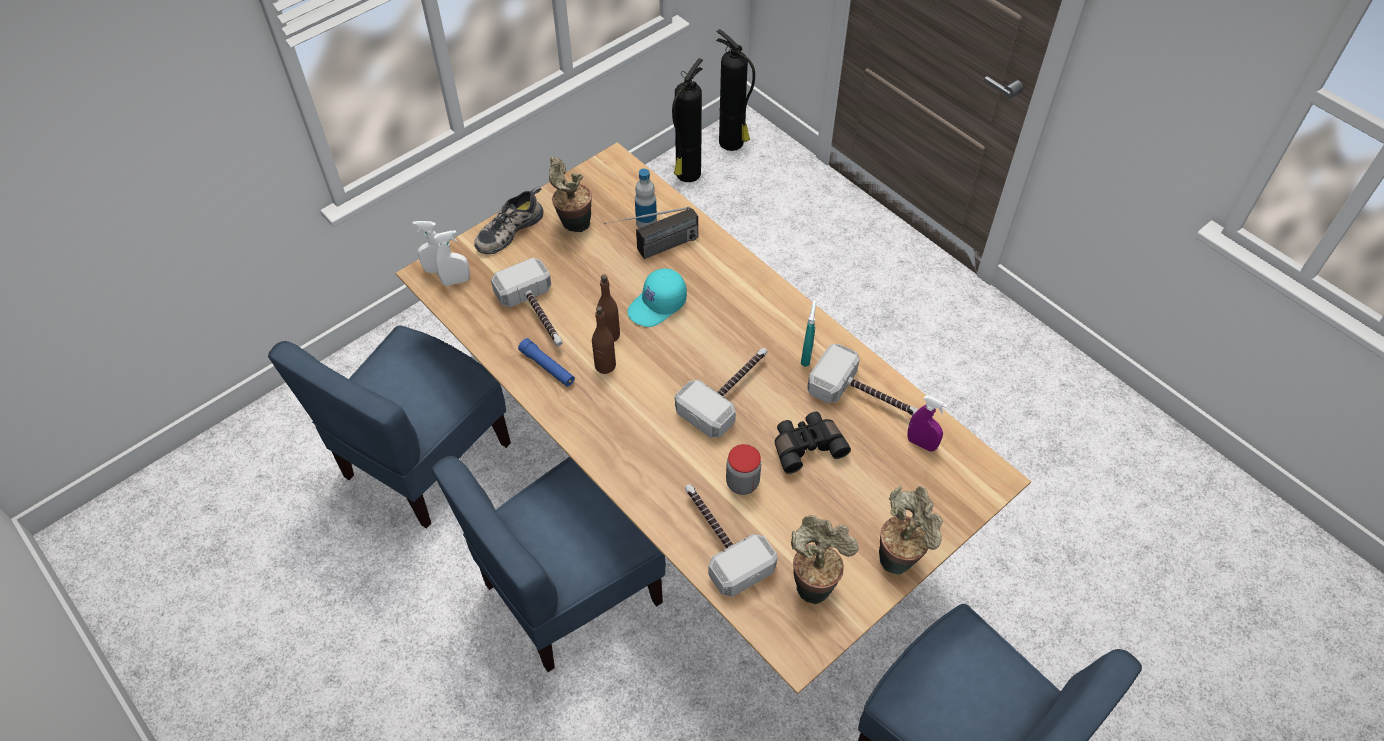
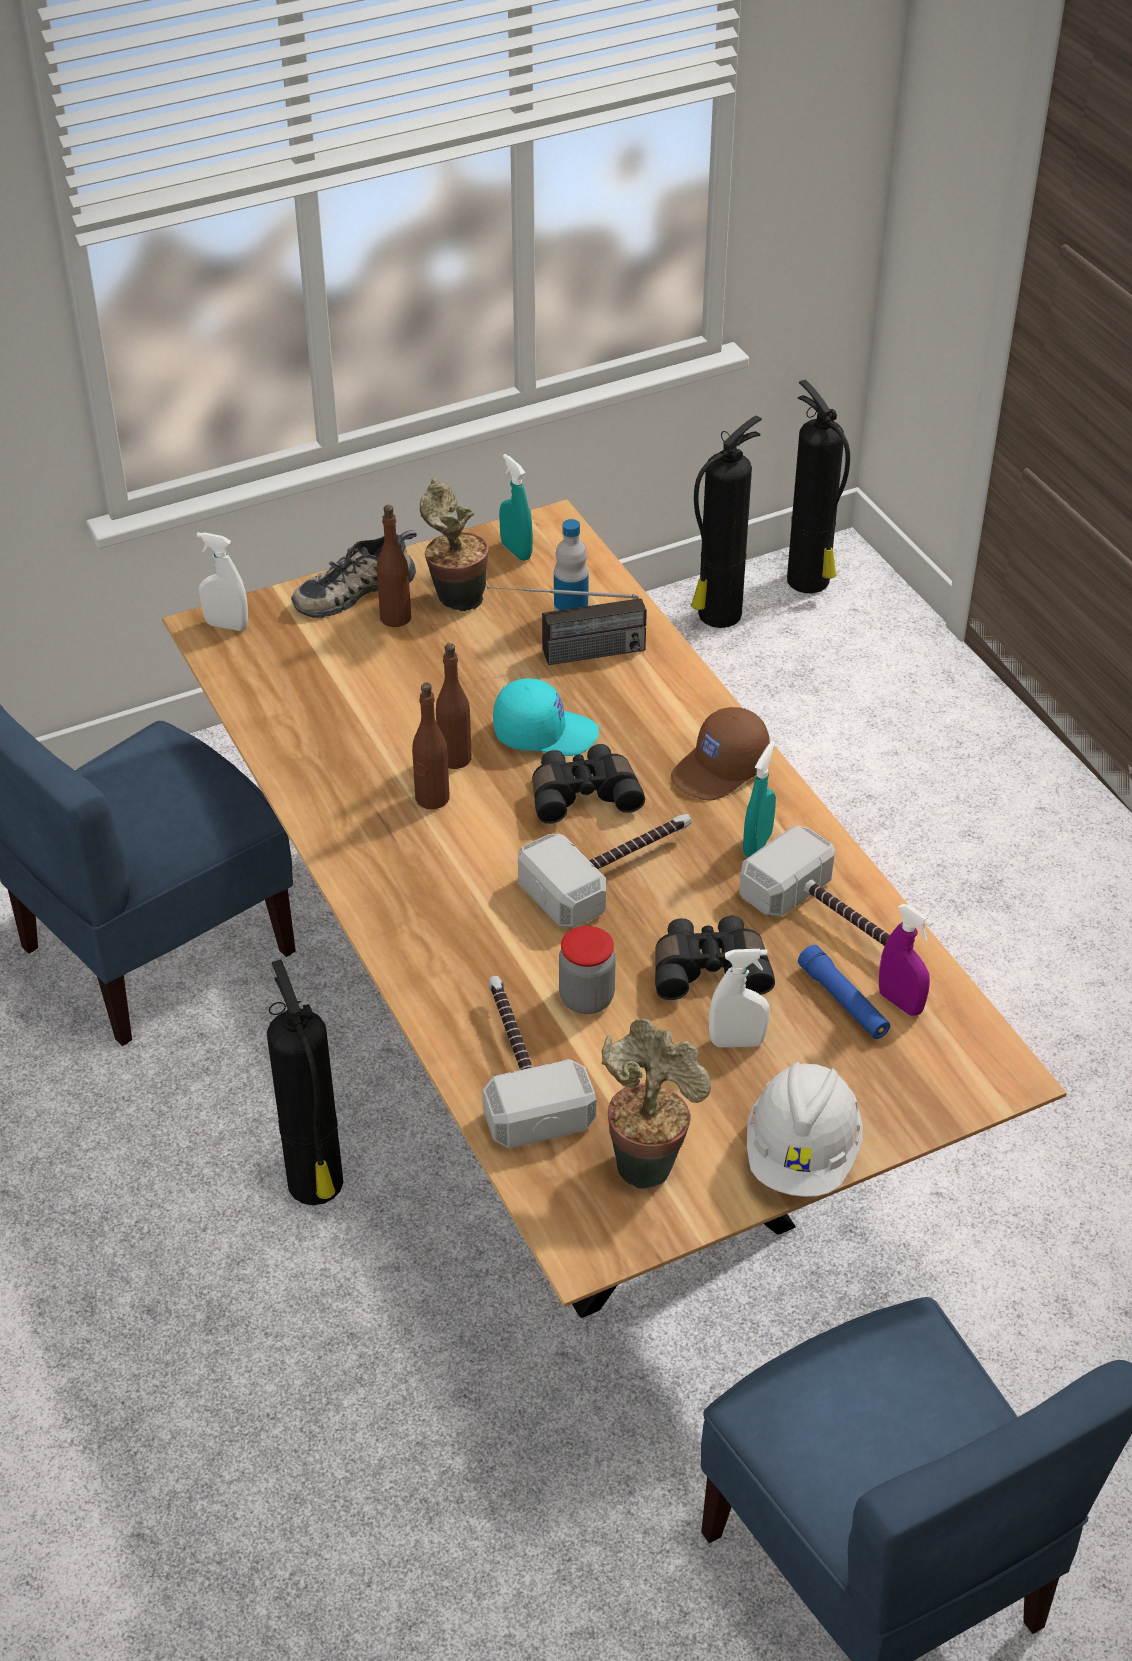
camera: 15 degrees right, 10 degrees down
(456, 281) = (248, 644): white spray bottle -> white spray bottle (737, 1042)
(538, 315) = (354, 711): hammer -> none
(541, 244) = (396, 617): none -> brown bottle
(547, 367) = (343, 784): blue flashlight -> blue flashlight (843, 1001)
(570, 591) = (316, 1186): blue chair -> fire extinguisher
(598, 184) = (516, 551): none -> turquoise spray bottle
(657, 306) = (545, 732): turquoise cap -> turquoise cap turned 150 degrees counterclockwise
(694, 343) = (583, 794): none -> black binoculars
(768, 310) = (720, 770): none -> brown cap
(899, 557) = (802, 1154): potted plant -> white hard hat

